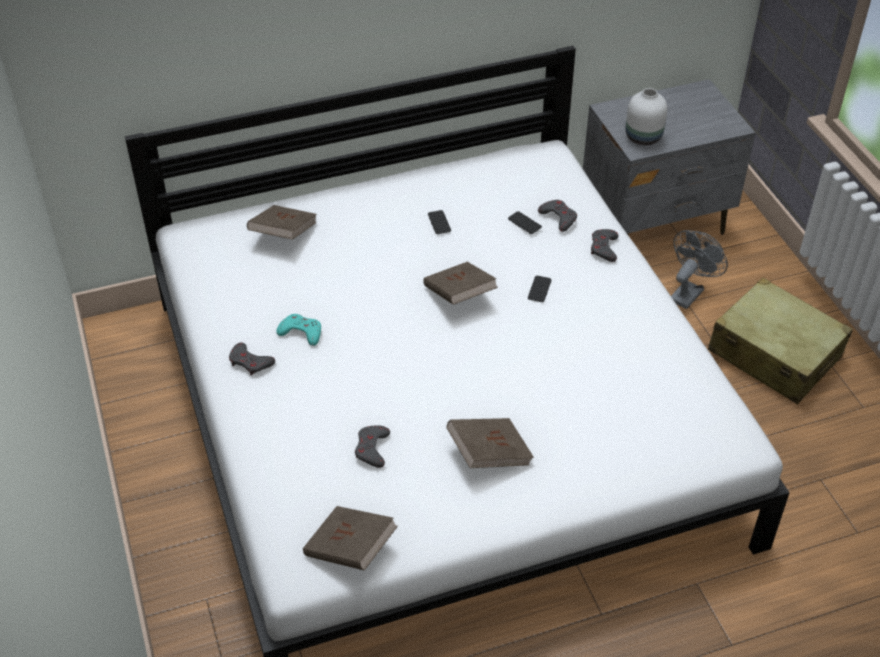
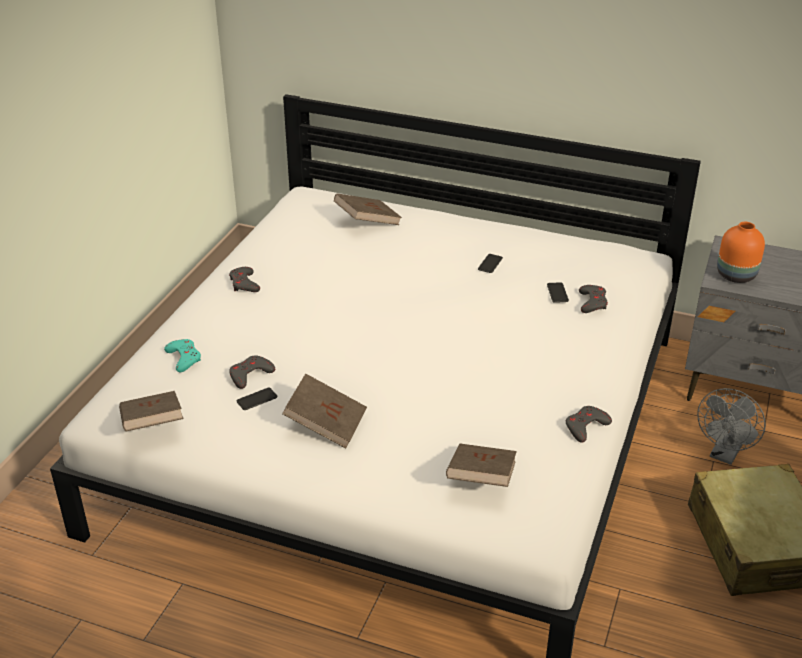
camera: 40 degrees right, 10 degrees down
(301, 332) = (300, 283): turquoise game controller -> turquoise game controller (184, 358)
(459, 295) = (441, 314): brown book -> brown book (481, 479)
(539, 289) = (511, 341): phone -> phone (257, 399)
(604, 248) = (606, 340): grey game controller -> grey game controller (585, 427)
(642, 138) = (735, 275): white vase -> orange vase
(689, 292) = (724, 454): grey fan -> grey fan turned 135 degrees clockwise

